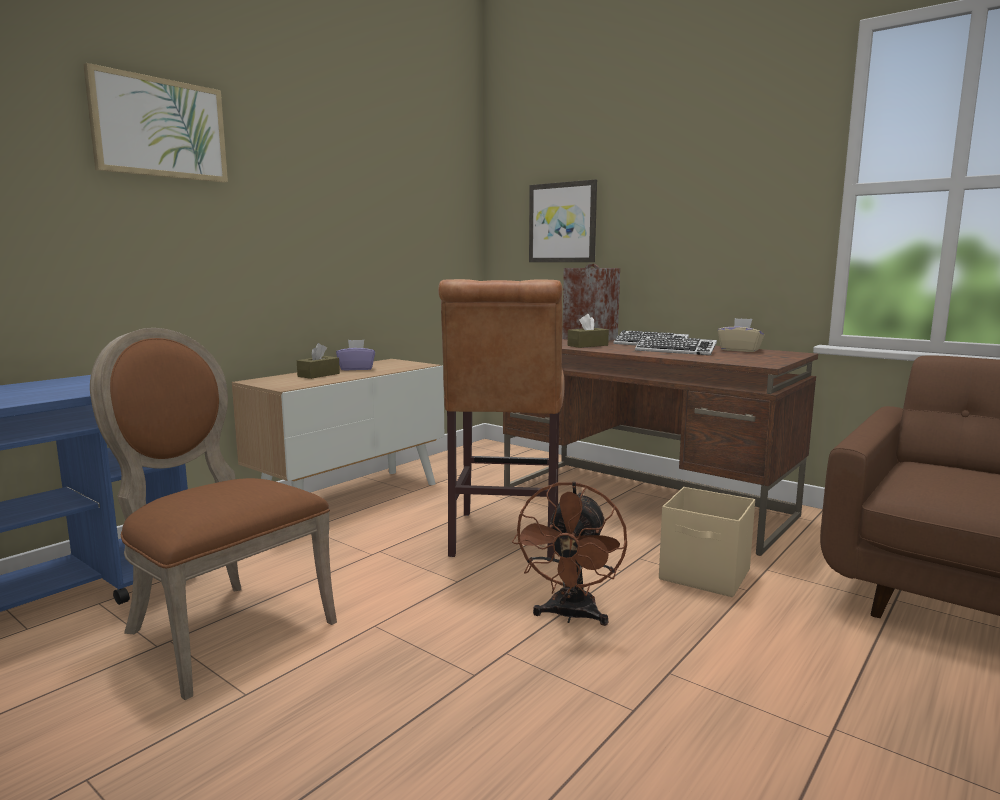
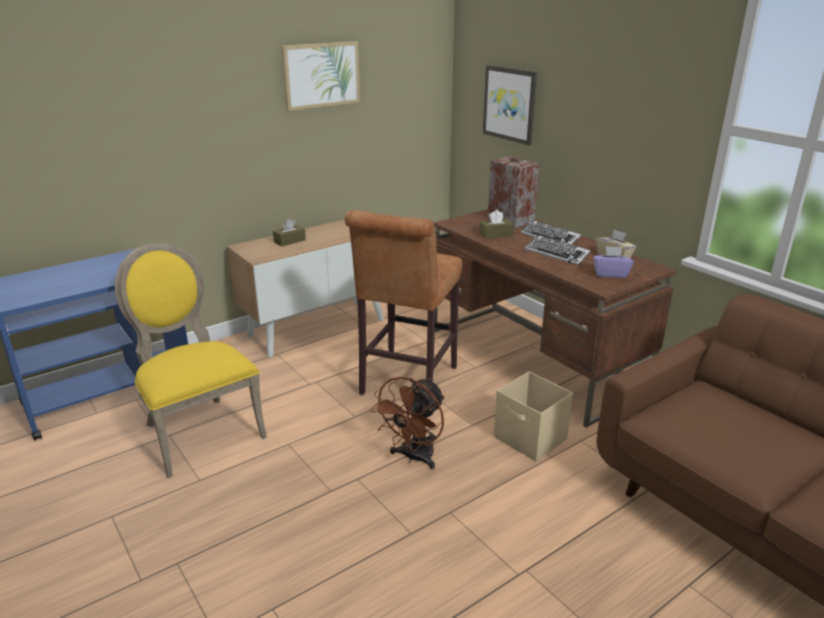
camera: 15 degrees right, 15 degrees up
(159, 128) = (165, 69): picture -> picture (321, 75)
(220, 628) = (199, 430): brown chair -> yellow chair
(357, 368) = (322, 233): purple tissue box -> purple tissue box (610, 274)

